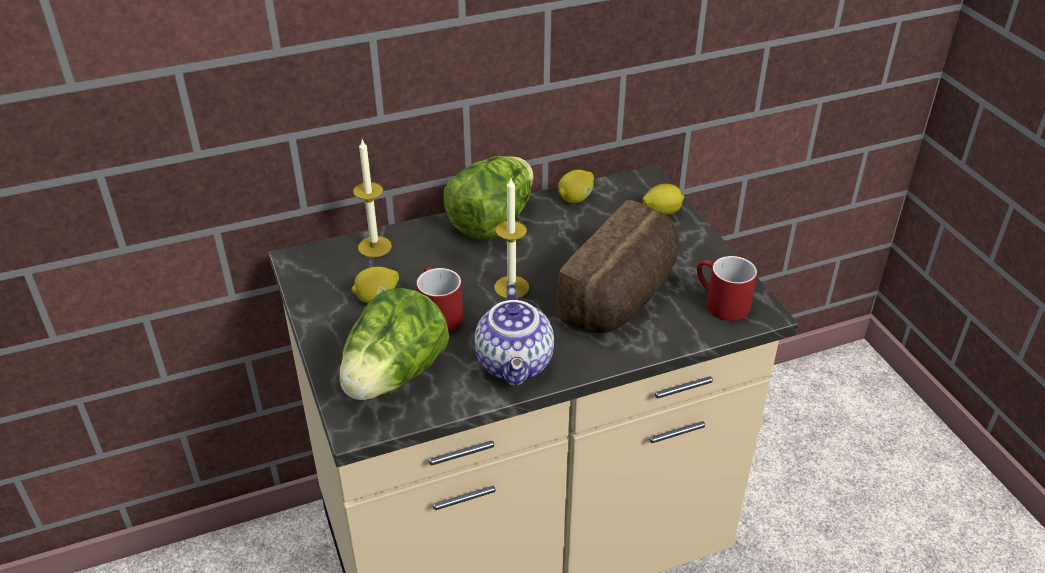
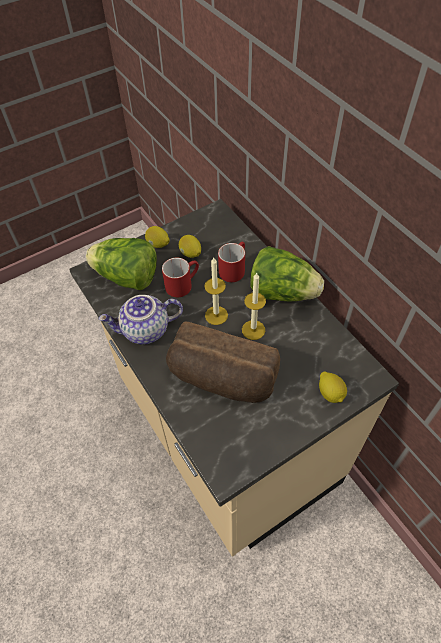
camera: 80 degrees right, 15 degrees up
(374, 247) = (237, 241): candle -> candle (253, 330)
(576, 199) = (327, 335): lemon -> lemon (158, 244)
(719, 303) = (229, 443): red mug -> red mug (233, 268)

